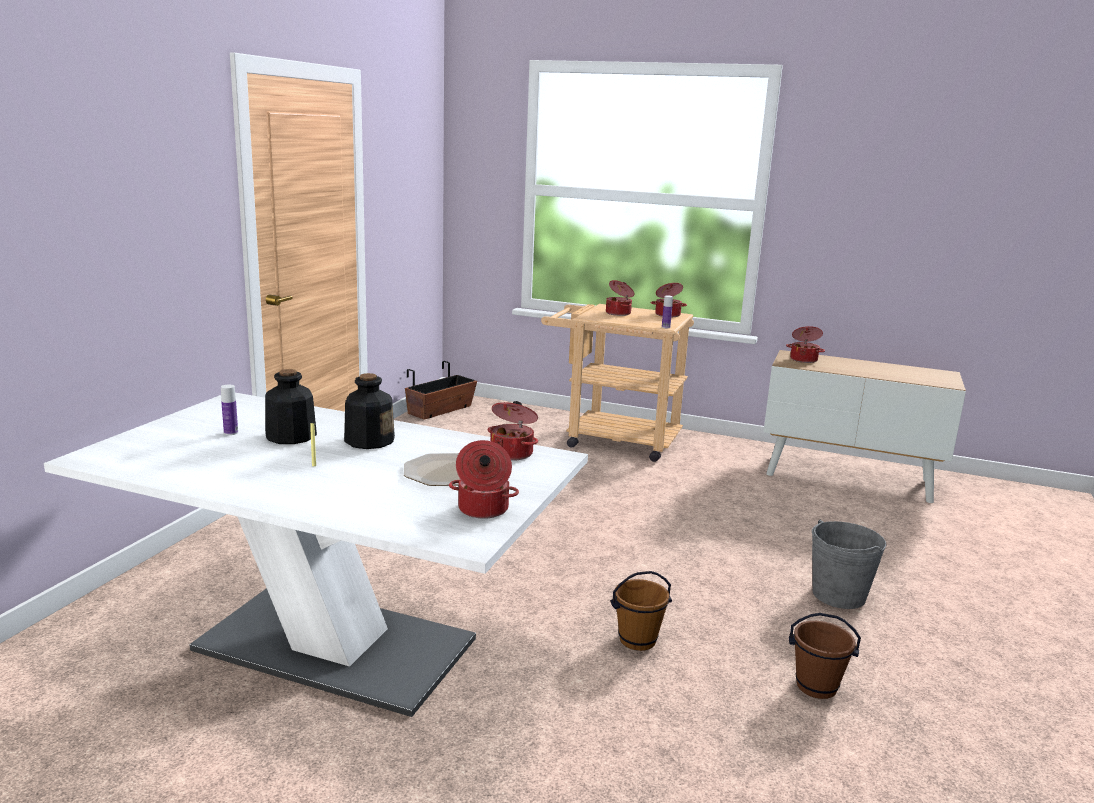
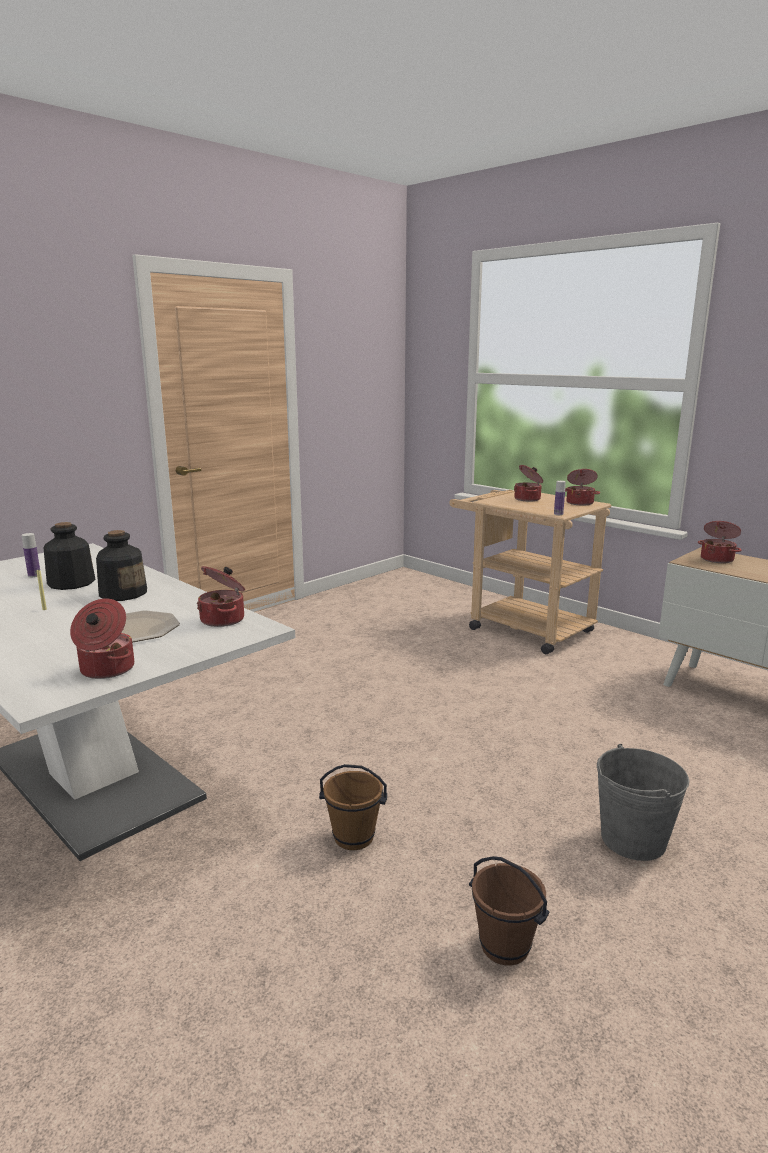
camera: 25 degrees right, 0 degrees up
(440, 410) = (384, 583): planter -> none

